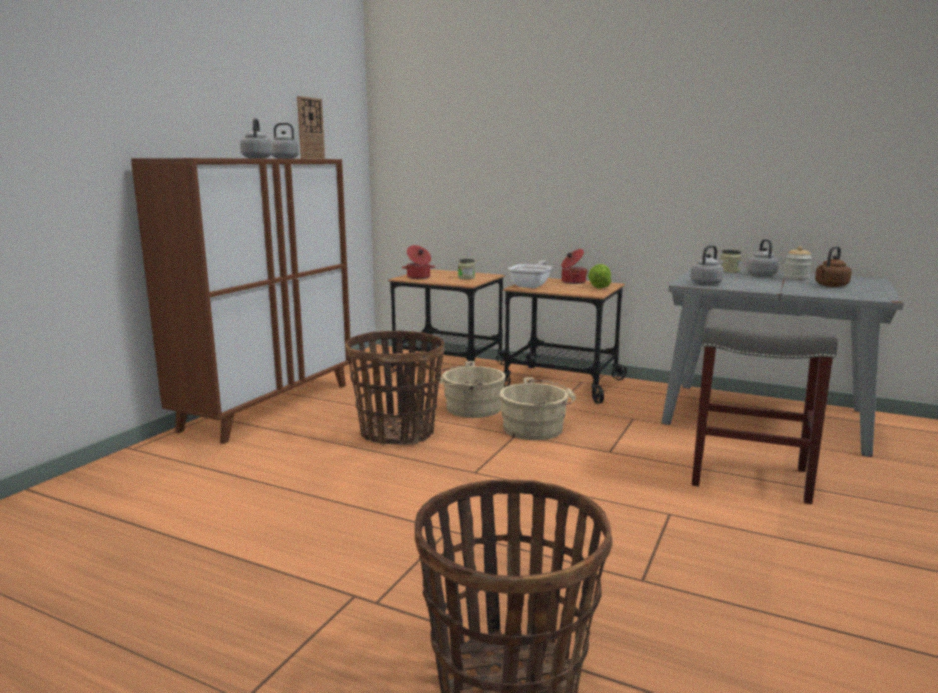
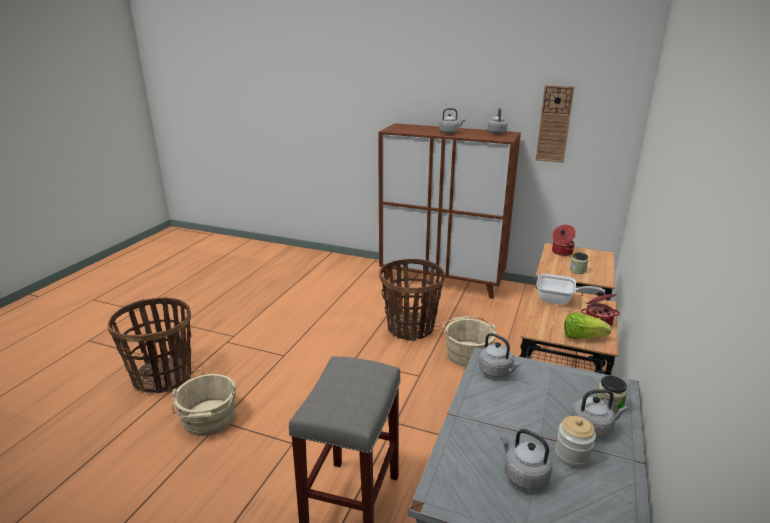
camera: 85 degrees right, 10 degrees up
(536, 429) = (433, 385): beige bucket -> beige bucket (209, 420)
(830, 286) = (523, 475): brown kettle -> grey kettle

